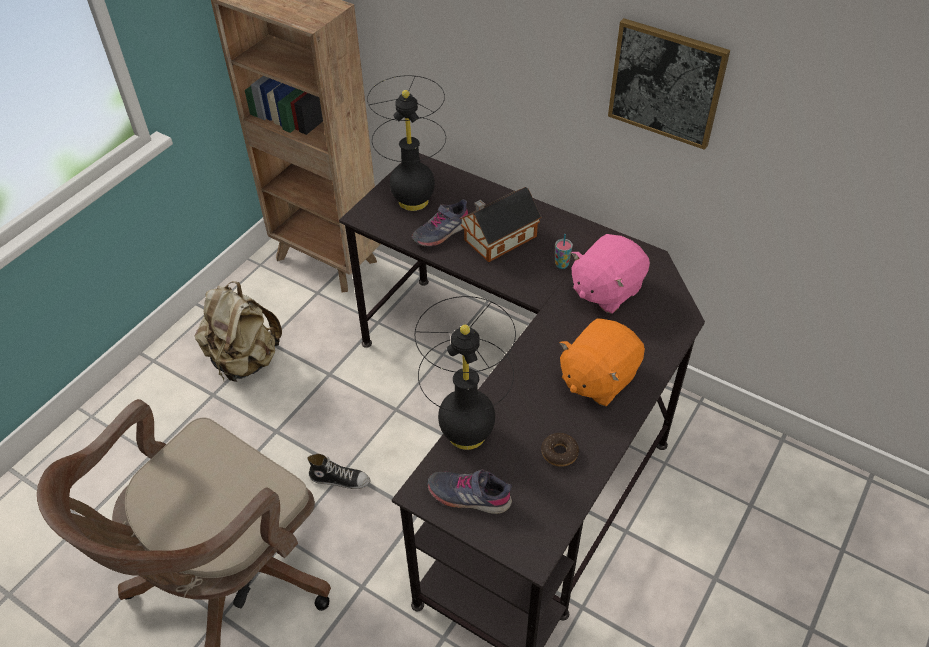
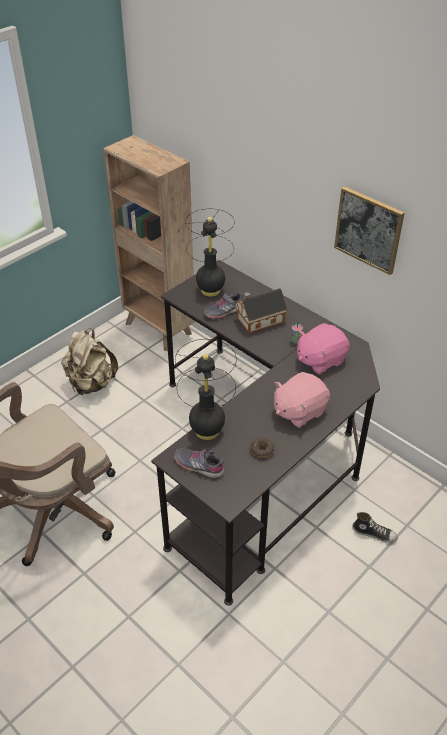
camera: 10 degrees right, 5 degrees down
(340, 479) = (135, 465): shoe -> shoe (374, 533)
(597, 378) = (299, 411): orange plush toy -> pink plush toy

